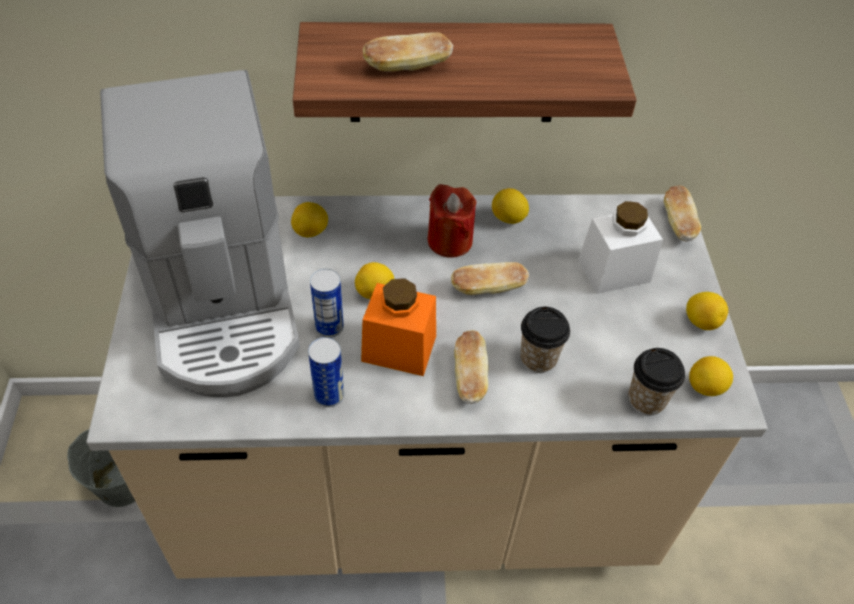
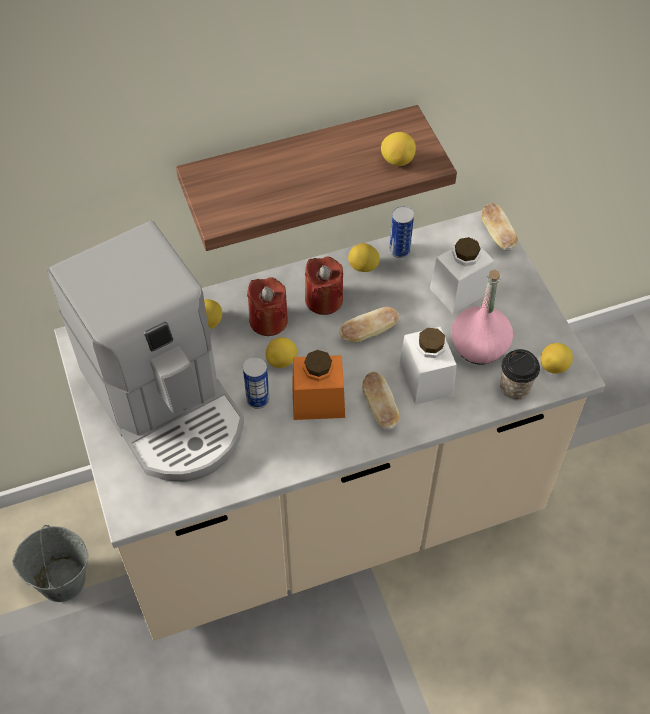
camera: 15 degrees left, 5 degrees up
(329, 395) = (280, 453): can -> can (399, 251)
(378, 246) = (268, 320): none -> red candle
(407, 67) = (278, 188): bread -> none
(538, 358) = (426, 379): cup -> white jar
(617, 338) = (479, 346): none -> pink bottle
(701, 322) = (537, 315): lemon -> lemon (397, 160)

